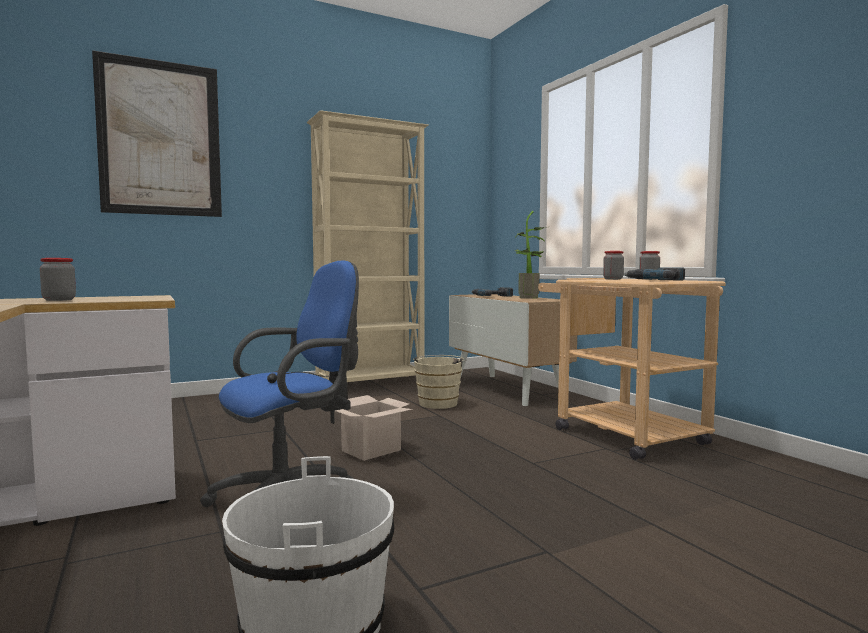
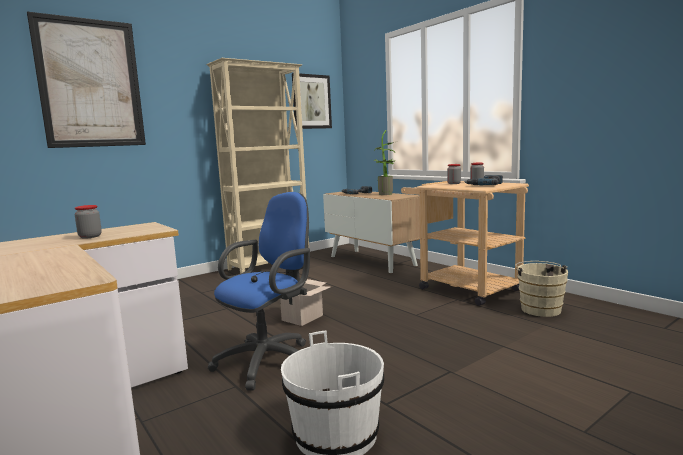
camera: 10 degrees left, 5 degrees up
(439, 403) = (329, 276): beige bucket -> beige bucket (539, 308)
(445, 177) = (311, 101): none -> picture

